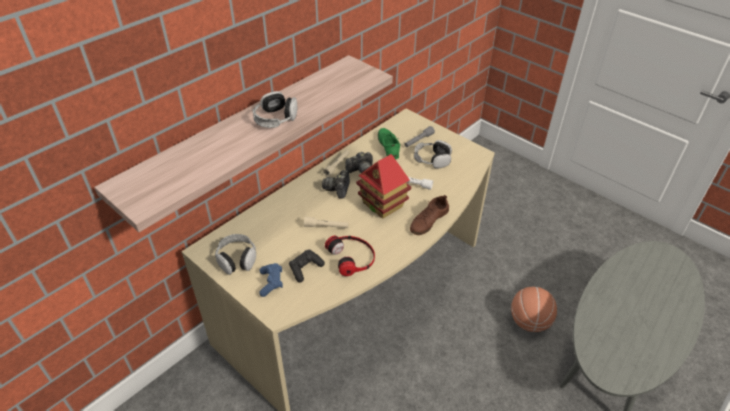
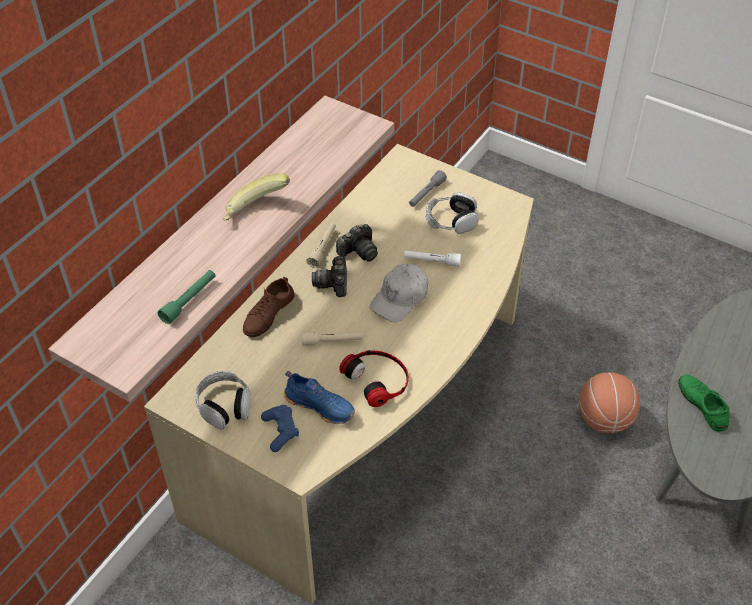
camera: 10 degrees left, 5 degrees up
(206, 168) = (189, 300): none -> green flashlight
(276, 118) = (256, 212): headphones -> banana
(305, 269) = (320, 405): black game controller -> blue shoe
(383, 205) = (400, 298): toy house -> white cap
(388, 146) = (386, 208): green shoe -> green shoe (702, 405)
(429, 220) = (466, 312): brown shoe -> brown shoe (268, 314)

